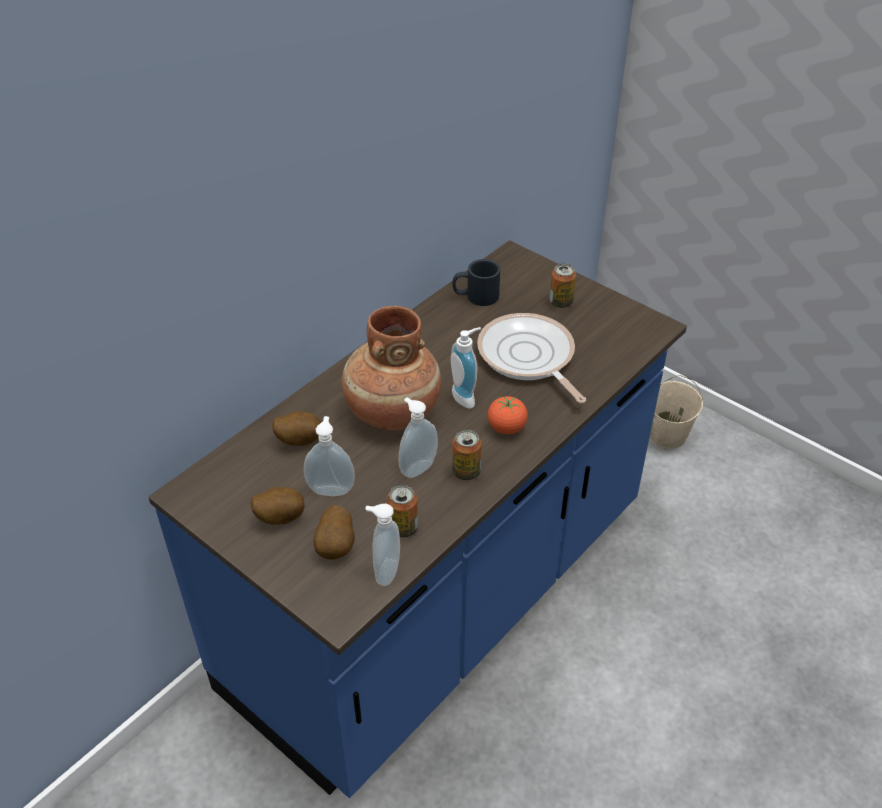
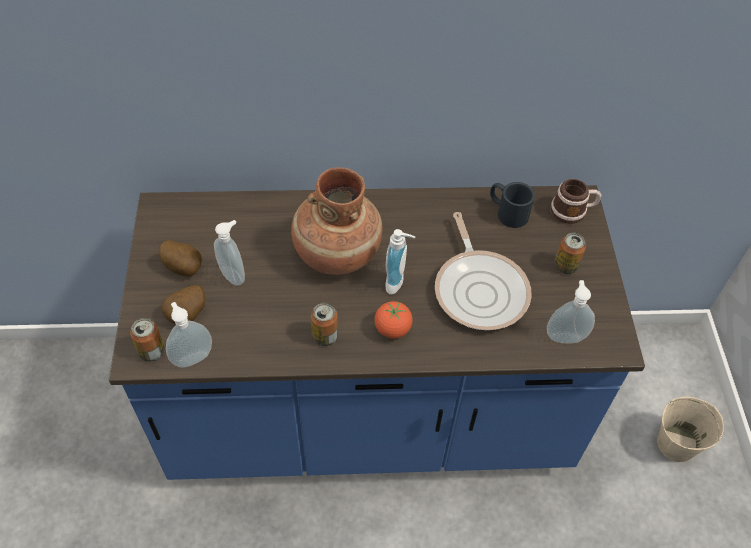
camera: 45 degrees right, 10 degrees up
(299, 440) = (258, 225): potato -> none
(403, 528) = (238, 339): can -> can (152, 351)
(417, 467) = (300, 305): soap dispenser -> soap dispenser (565, 336)
(517, 266) = (573, 211): none -> mug
(528, 357) = (480, 289): frying pan -> frying pan turned 150 degrees clockwise

